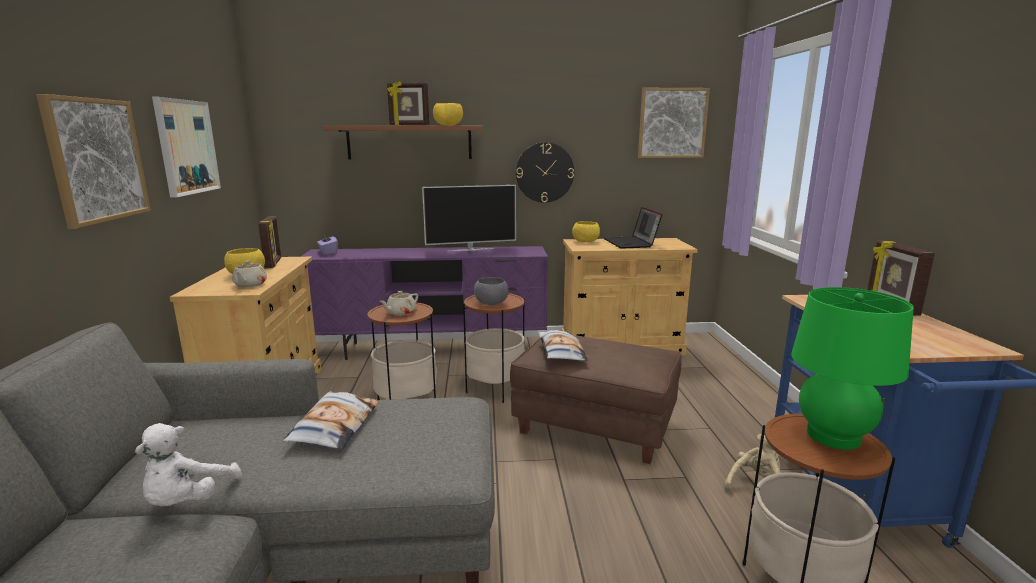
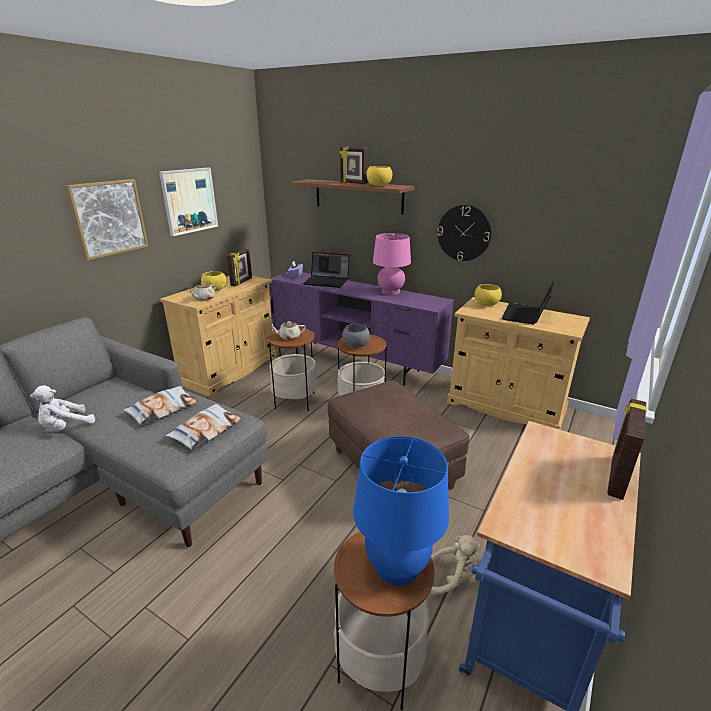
camera: 35 degrees right, 10 degrees up
(380, 252) = (327, 281): none -> laptop
(470, 249) = (390, 292): television -> pink table lamp
(560, 352) = (367, 402): pillow -> pillow (206, 430)
(672, 123) = (605, 194): picture -> none
(833, 436) = (397, 566): green table lamp -> blue table lamp

